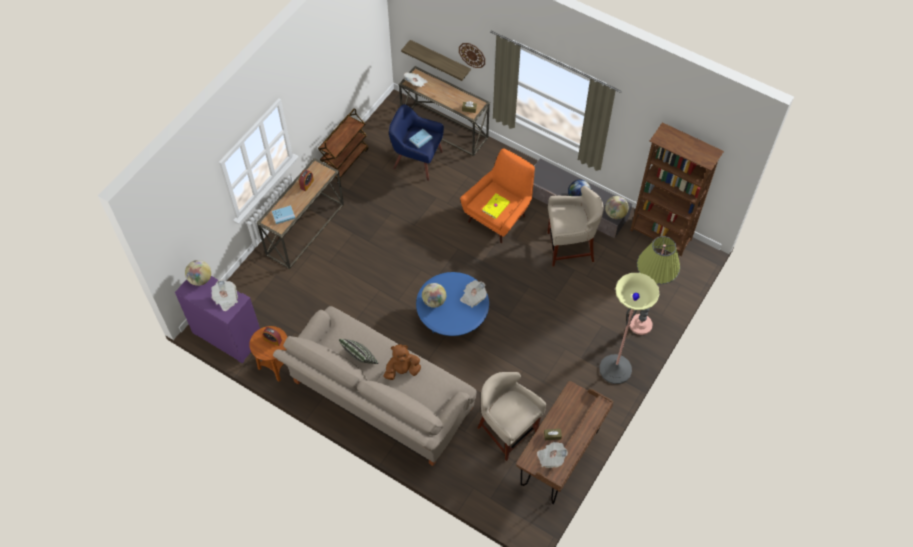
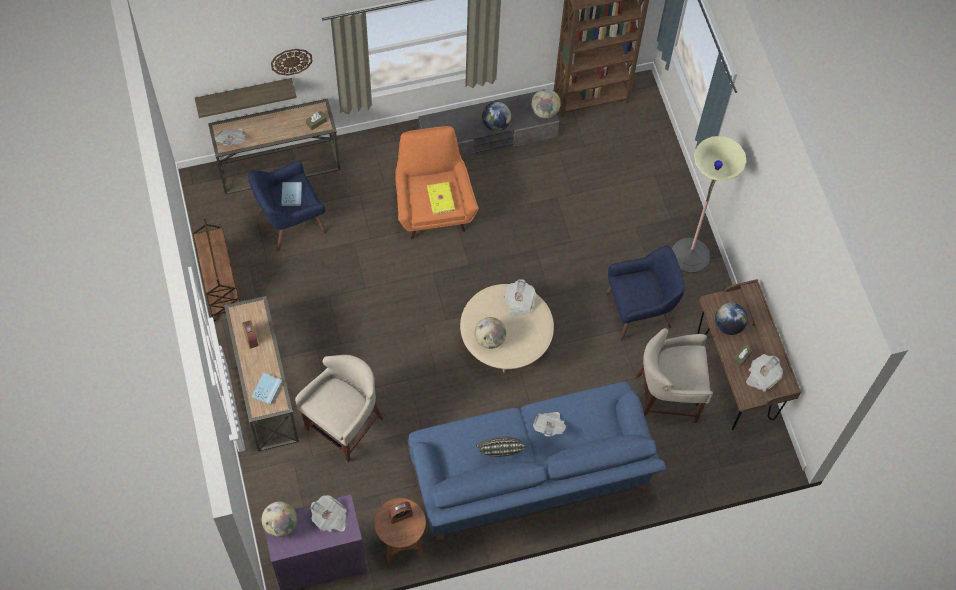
camera: 50 degrees left, 5 degrees up
(379, 399) = (530, 478): beige sofa -> blue sofa
(402, 370) = (549, 426): brown plush toy -> newspaper
(452, 318) = (505, 342): blue coffee table -> beige coffee table
(548, 371) = (639, 310): none -> blue armchair
(566, 411) = (728, 325): none -> globe
(569, 248) = (529, 181): beige stool -> beige stool (345, 426)
(640, 324) = (665, 196): floor lamp -> none

